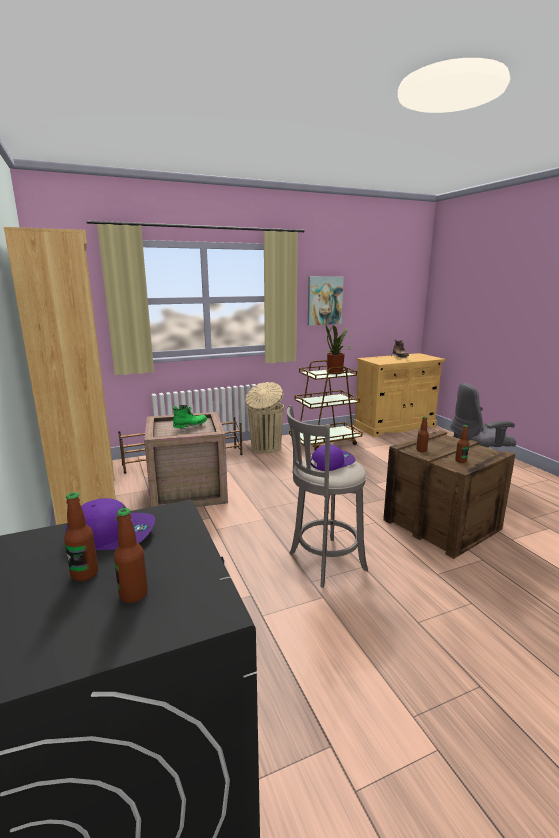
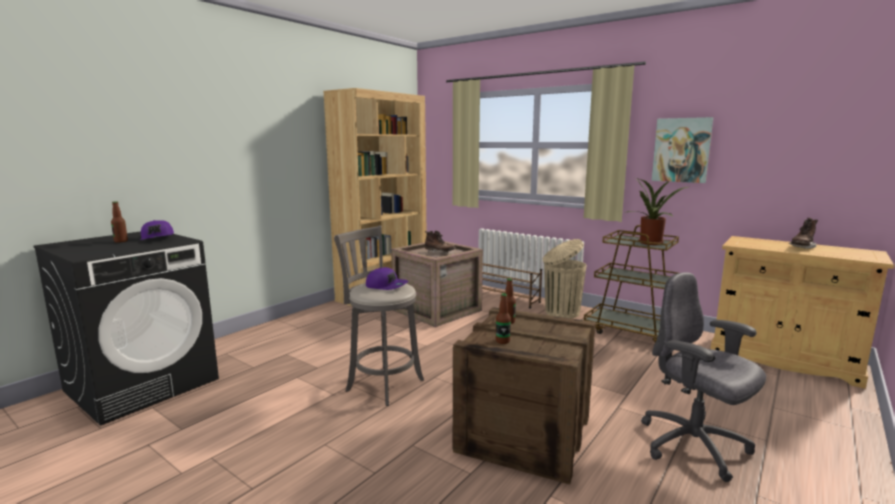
camera: 60 degrees right, 5 degrees down
(133, 594) = (101, 247): bottle -> none
(190, 428) = (439, 253): green boot -> brown boot

